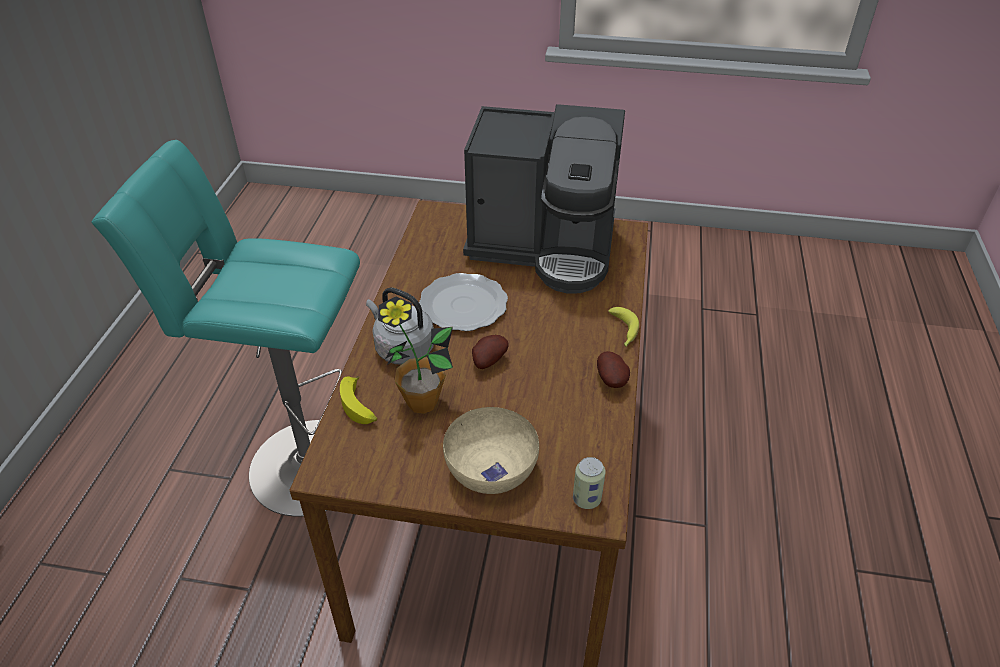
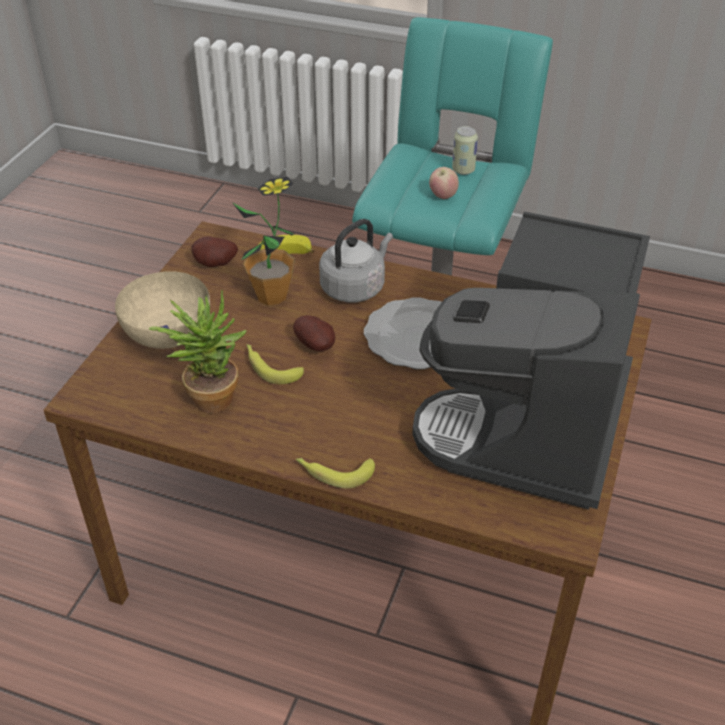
camera: 100 degrees right, 0 degrees up
(294, 281) = (443, 196): none -> apple
(522, 385) = (270, 367): none -> banana
(568, 418) = (208, 395): none -> potted plant
(586, 499) = (101, 390): can -> can (463, 170)
(612, 381) = (251, 443): potato -> potato (215, 265)

